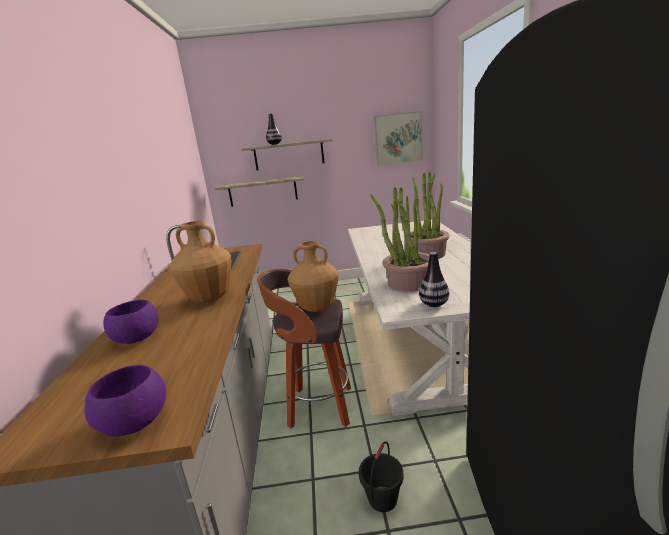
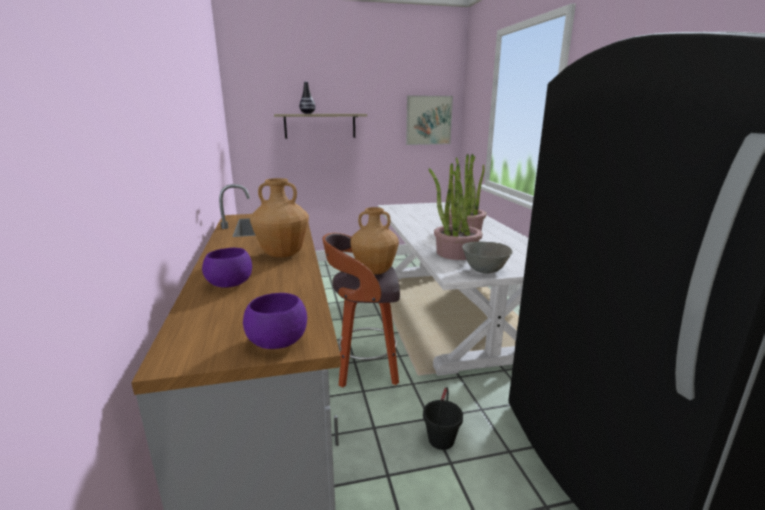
camera: 10 degrees left, 0 degrees up
(263, 191) = (289, 161): shelf -> none
(434, 304) = (484, 270): vase -> grey bowl

